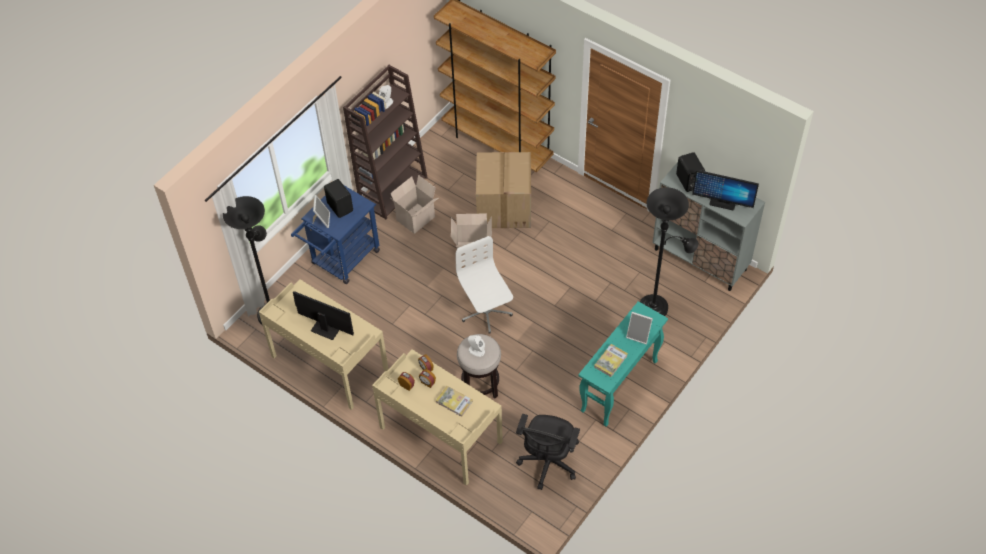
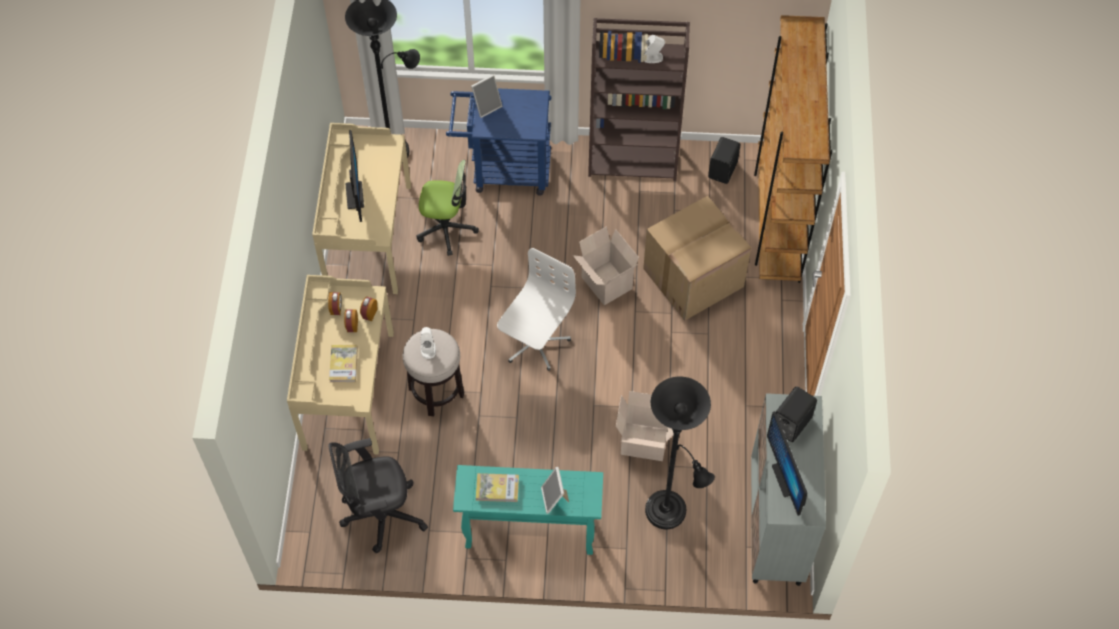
camera: 55 degrees right, 5 degrees up
(340, 206) = (517, 111): black speaker -> black speaker (723, 170)
(360, 315) = (446, 228): none -> office chair
(416, 219) = (609, 204): cardboard box -> cardboard box (643, 443)

